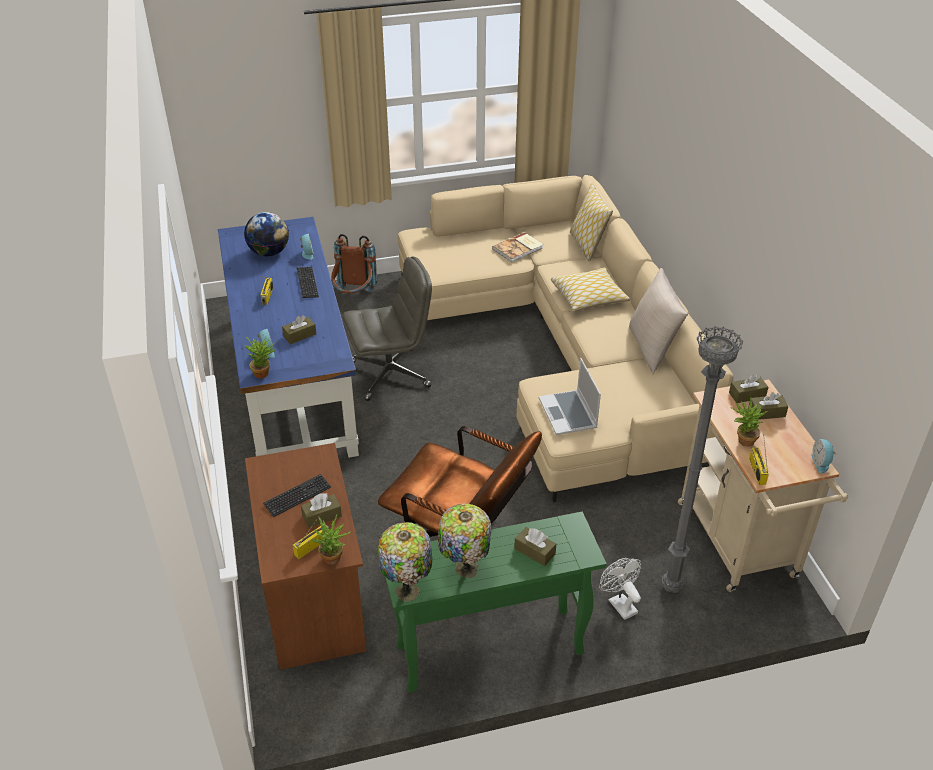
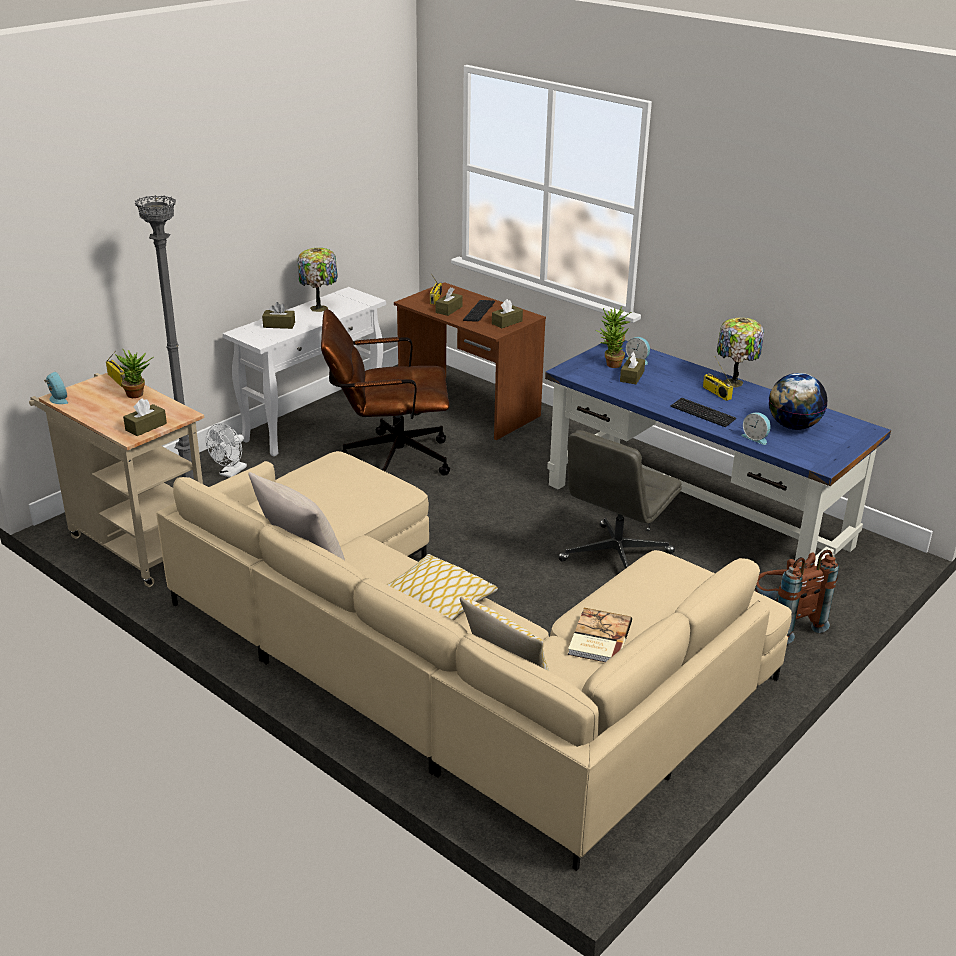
camera: 145 degrees right, 10 degrees down
(334, 560) = (413, 298): potted plant -> potted plant (610, 364)
(408, 590) = (347, 293): table lamp -> table lamp (734, 383)
(488, 650) = (314, 422): green console table -> white console table
(569, 414) = (346, 475): laptop -> none
(619, 603) = (230, 473): white fan -> white fan turned 90 degrees clockwise
(766, 412) = (120, 419): brown tissue box -> brown tissue box (507, 322)

